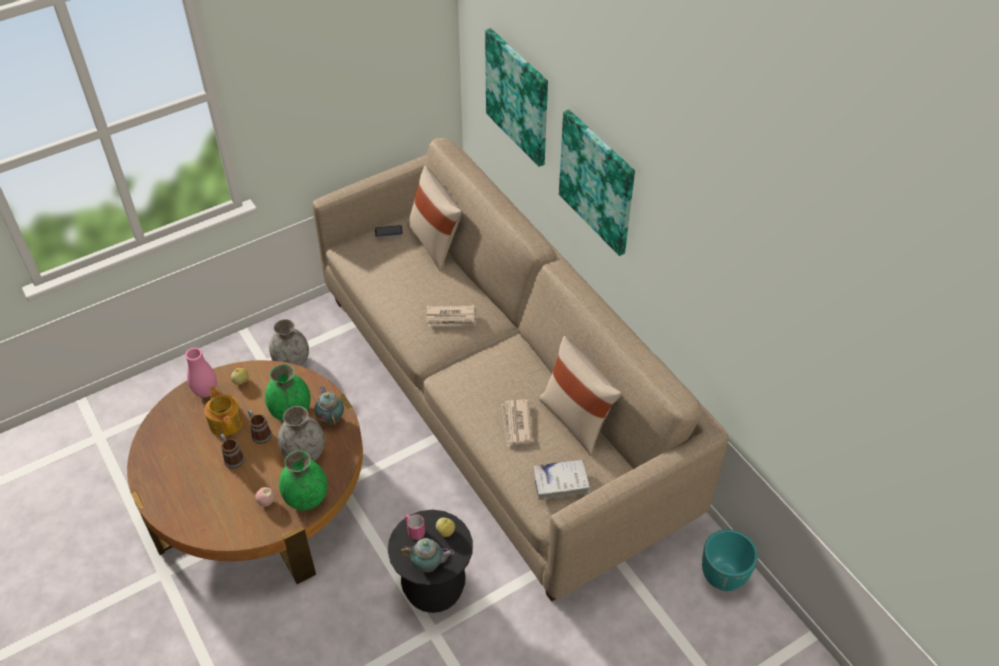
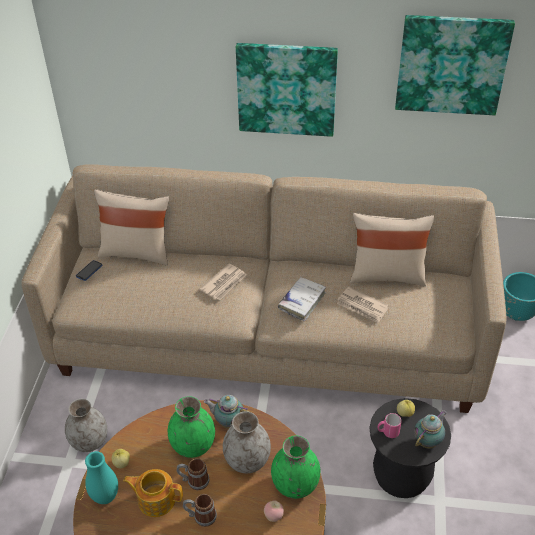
camera: 50 degrees left, 5 degrees down
(206, 392) = (105, 497): pink vase -> turquoise vase
(518, 96) = (157, 73): picture -> picture (451, 64)
(561, 482) = (436, 313): white book -> white book (302, 302)

